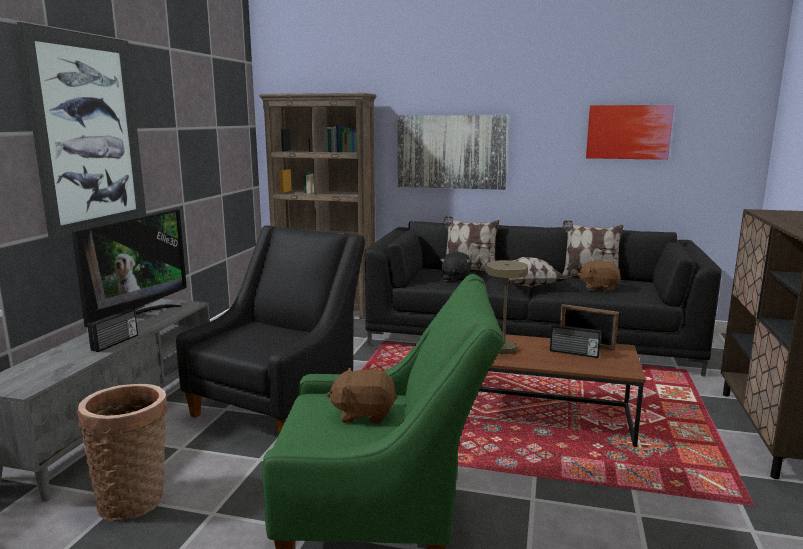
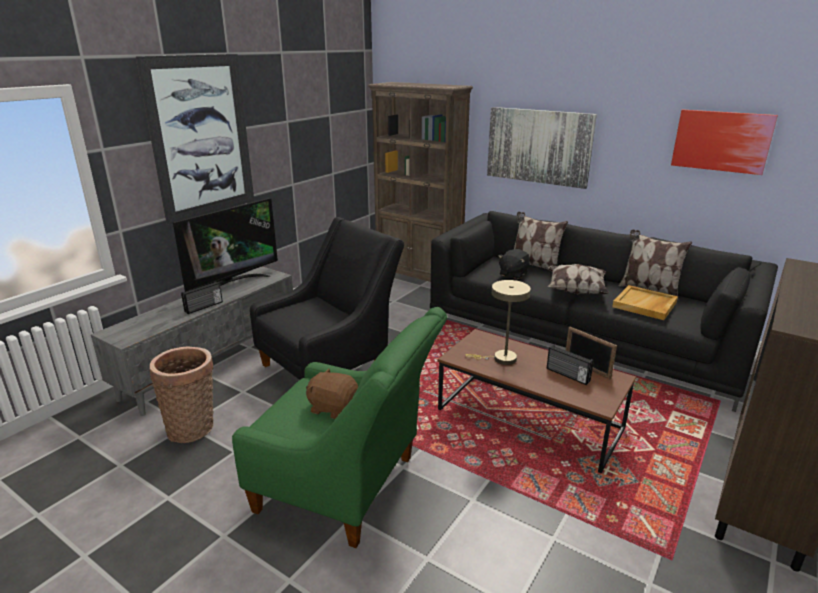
camera: 20 degrees right, 10 degrees up
(599, 288) = (645, 305): brown plush toy -> beige tray

